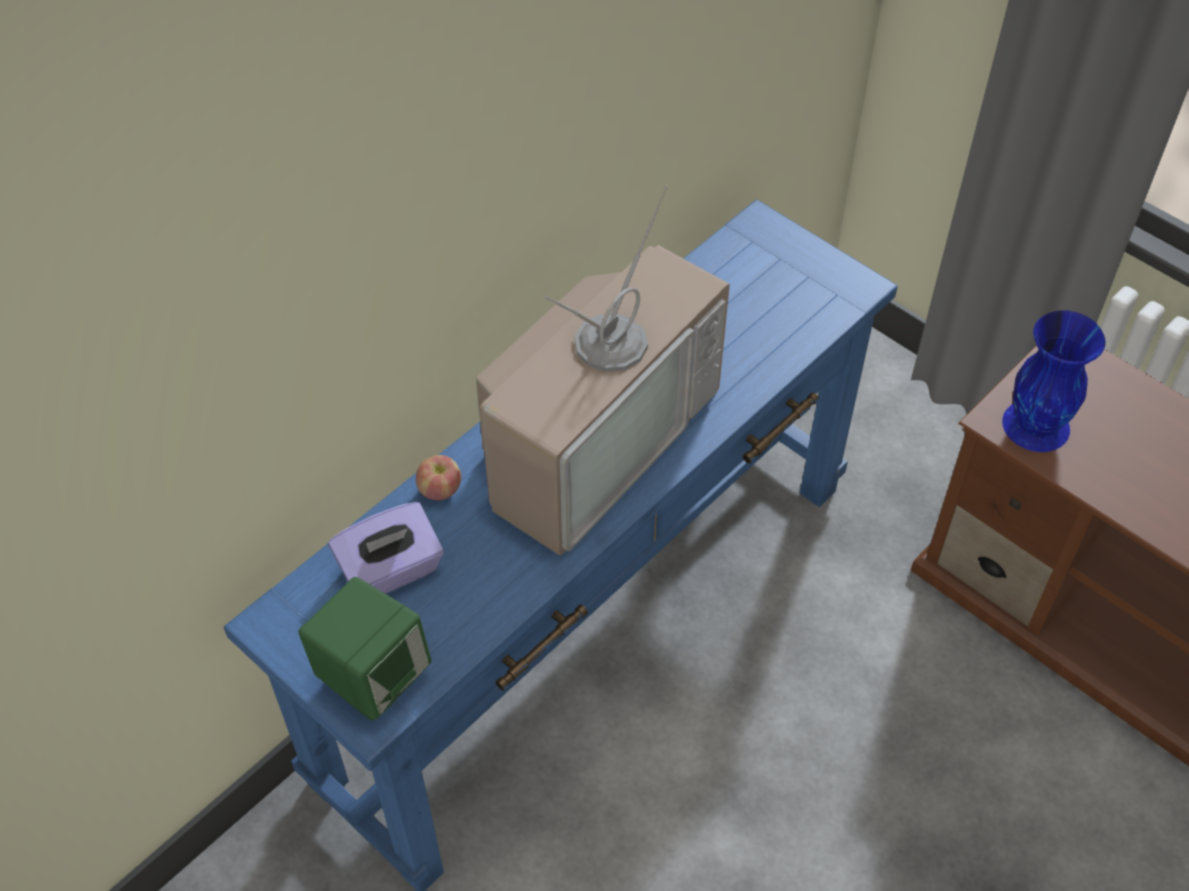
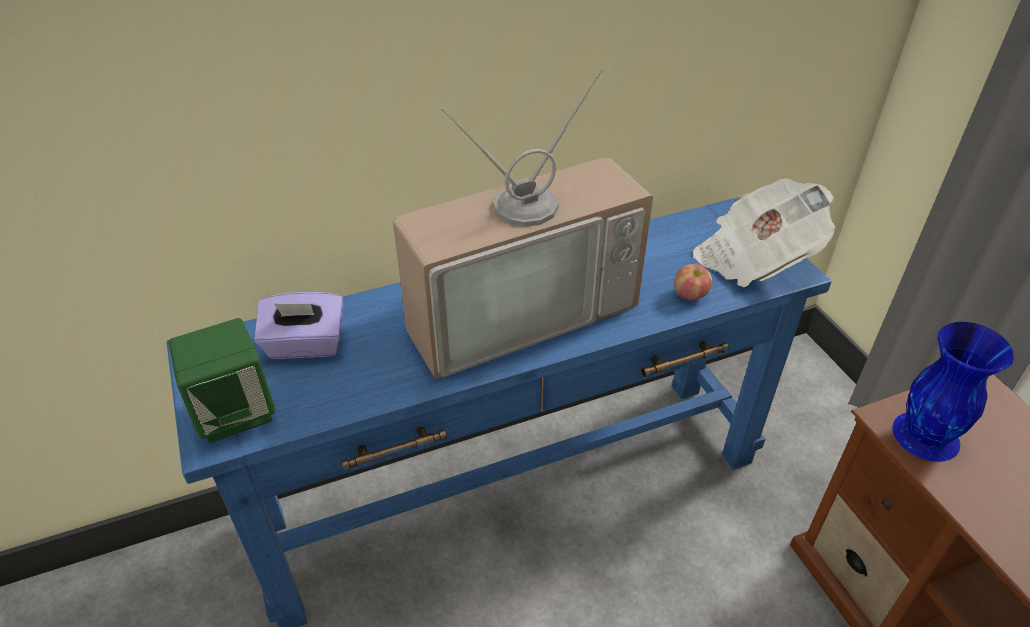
camera: 25 degrees right, 10 degrees down
(440, 490) = (380, 305): apple -> apple (690, 295)
(809, 281) = (755, 257): none -> newspaper

